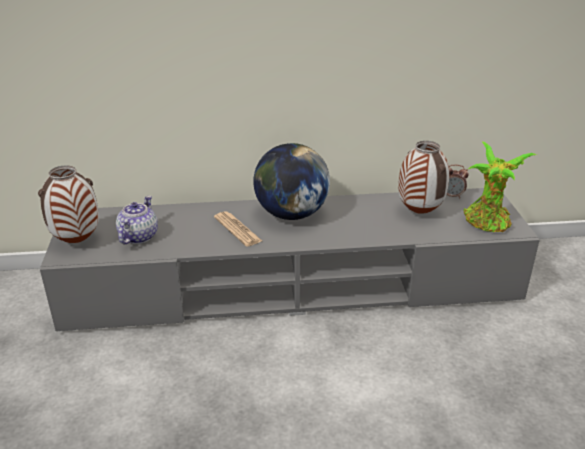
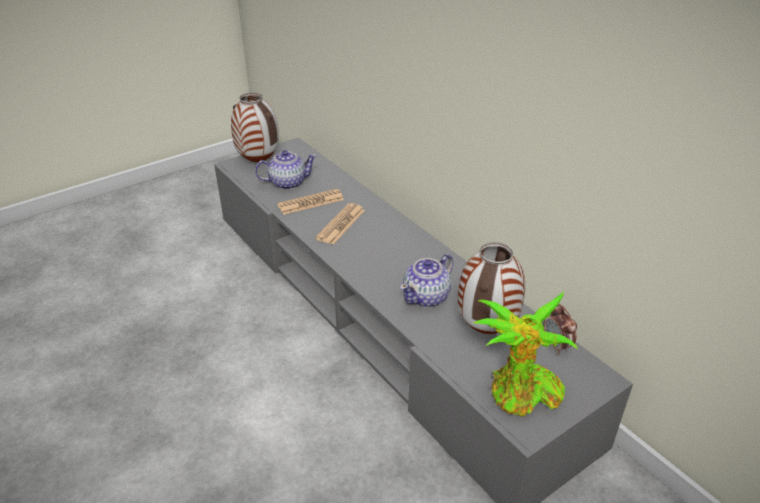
camera: 60 degrees right, 5 degrees up
(186, 234) = (310, 202): none -> newspaper
(291, 214) = (396, 244): globe -> none
(367, 222) = (427, 297): none -> teapot

